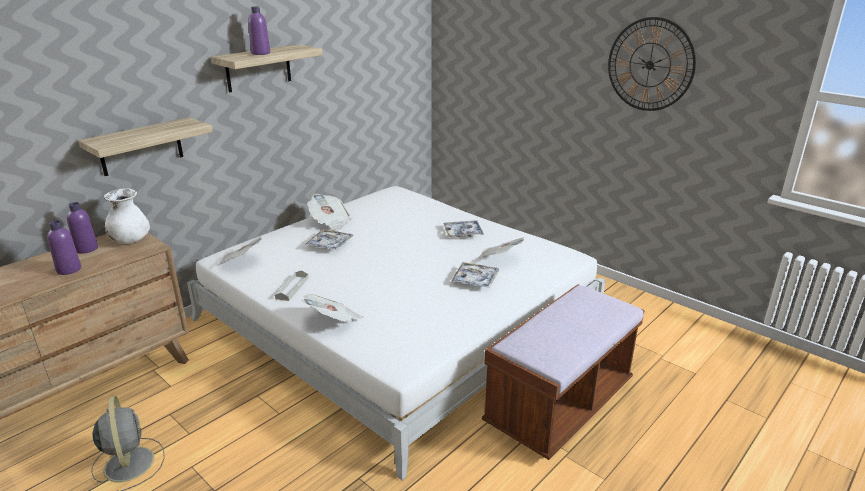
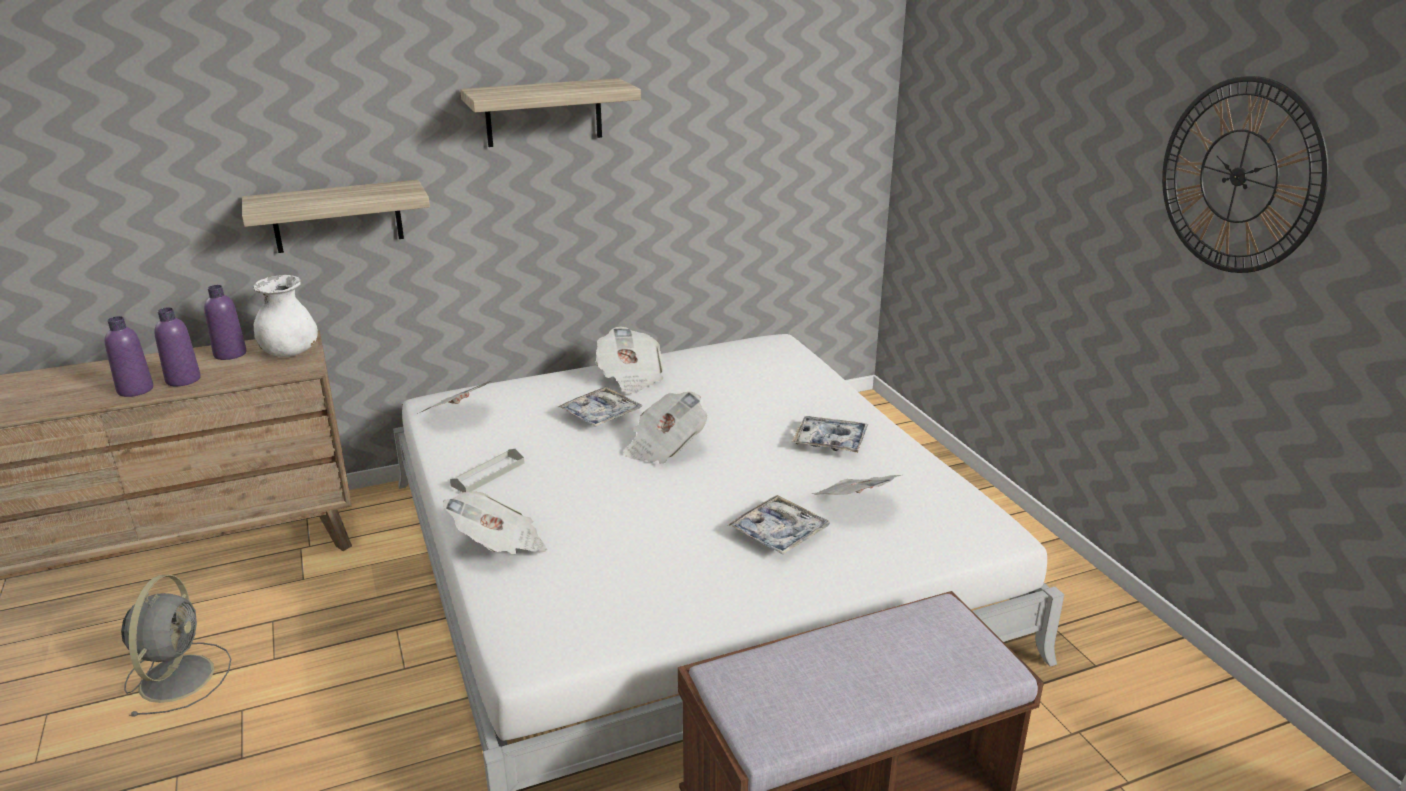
camera: 25 degrees right, 0 degrees up
(260, 53) = (535, 89): purple bottle -> purple bottle (135, 390)
(381, 253) = (664, 447): none -> newspaper

